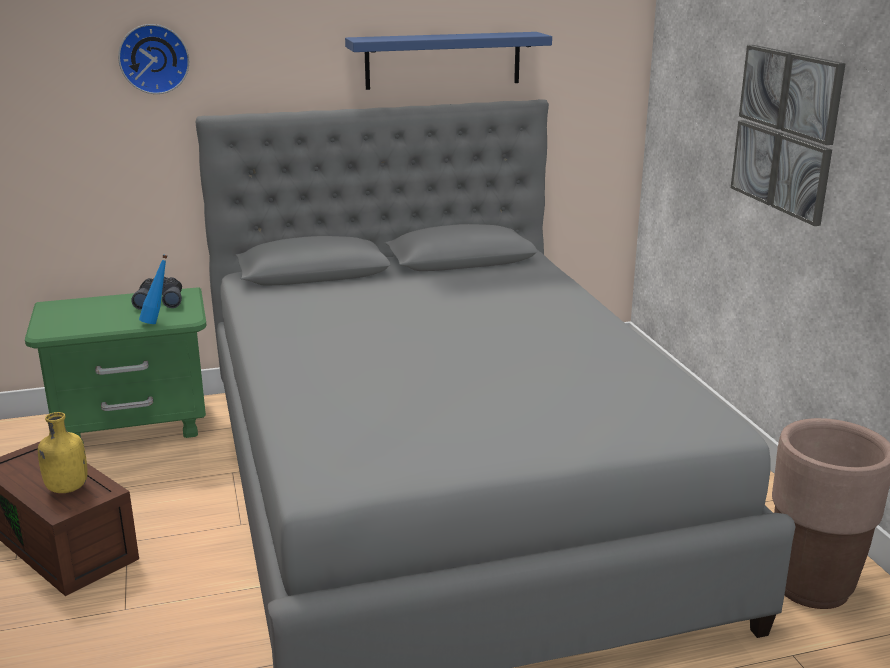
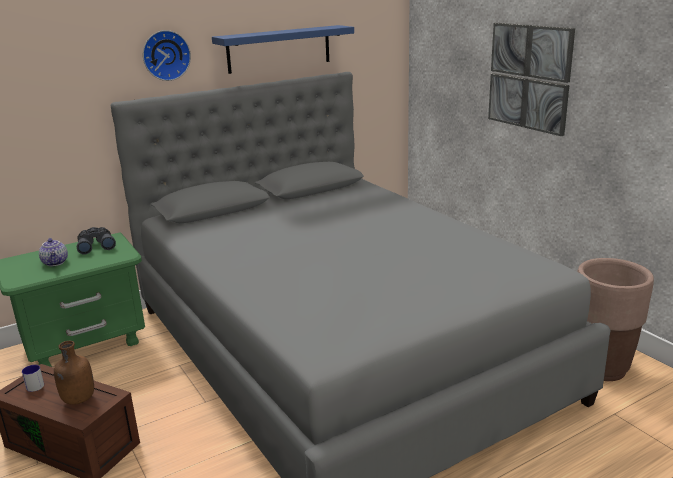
camera: 15 degrees left, 0 degrees up
(30, 461) = (35, 384): none -> mug
(66, 488) = (78, 399): yellow bottle -> brown bottle
(102, 315) = (56, 262): none -> teapot
(154, 58) = (72, 61): wall clock -> wall clock (165, 55)
(157, 322) = (104, 261): blue bottle -> none

